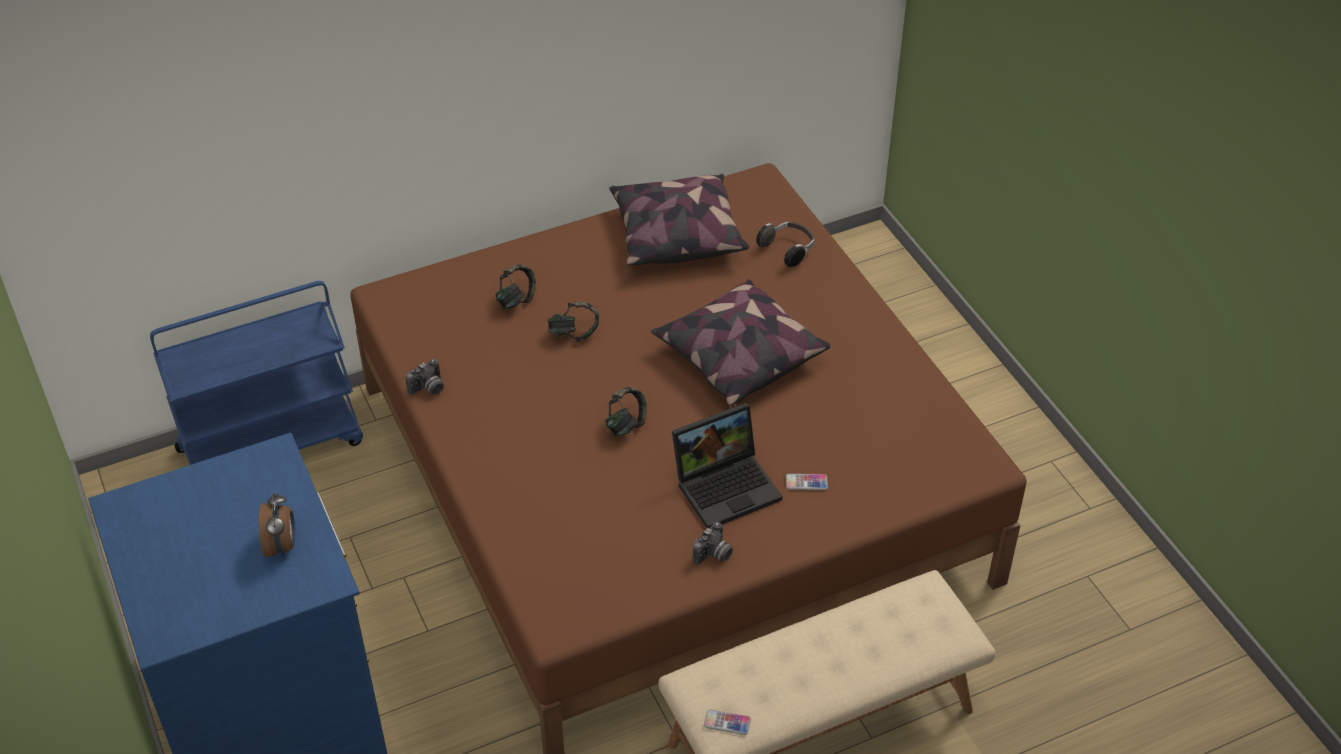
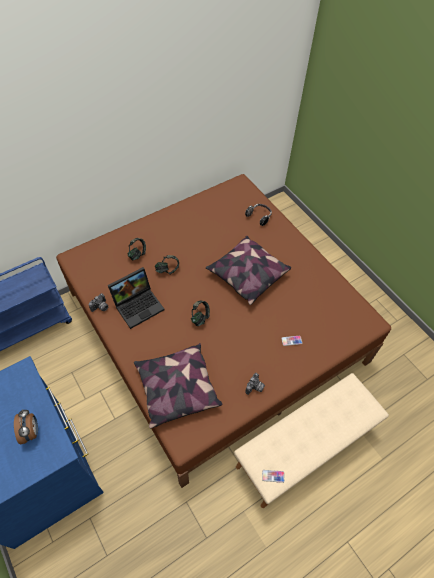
camera: 10 degrees left, 10 degrees up
(676, 235) = (207, 213): pillow -> pillow (176, 388)
(727, 485) = (254, 346): laptop -> laptop (139, 305)

